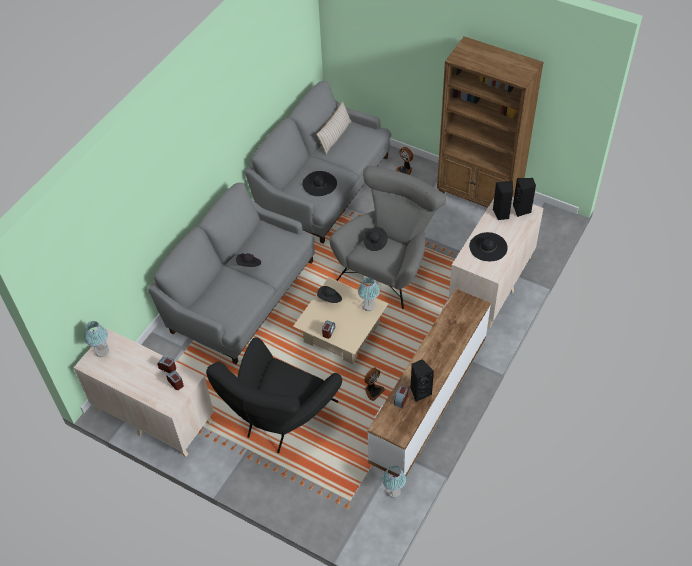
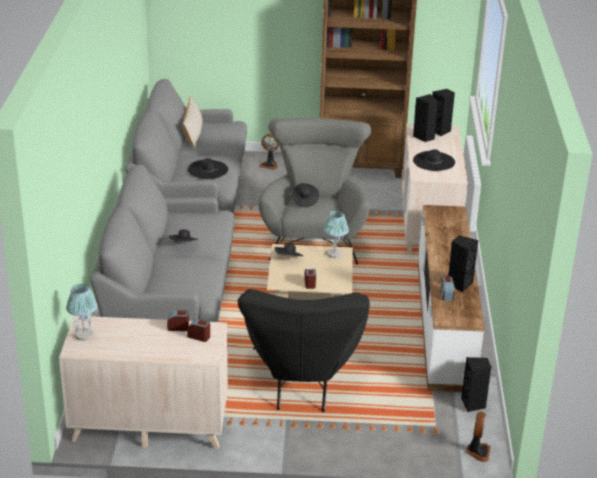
camera: 30 degrees left, 20 degrees down
(373, 391) = (382, 333): fan -> fan (477, 451)
(393, 491) = (473, 404): table lamp -> black speaker

